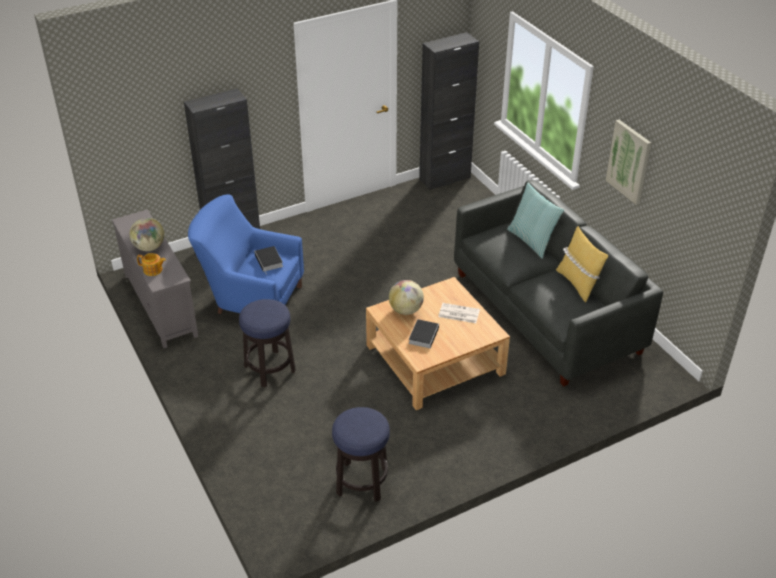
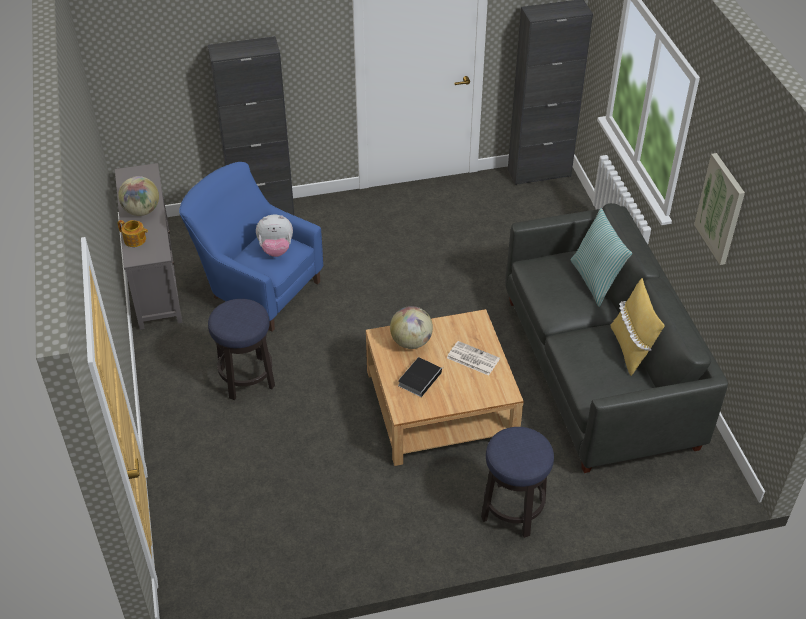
camera: 15 degrees right, 5 degrees up
(269, 261) = (276, 249): book -> plush toy
(362, 482) = (299, 542): stool -> stool (513, 510)

